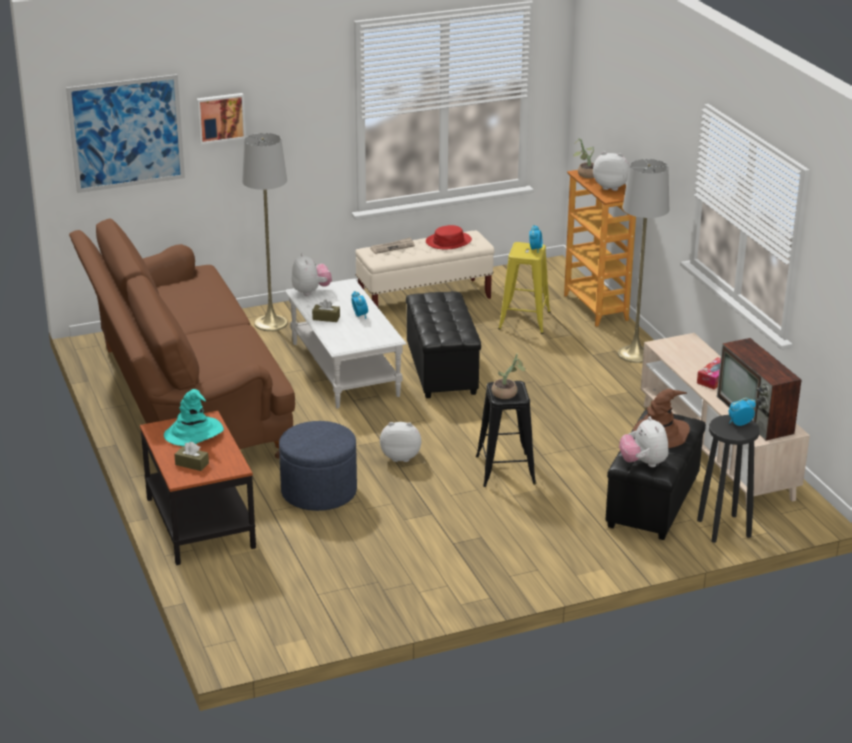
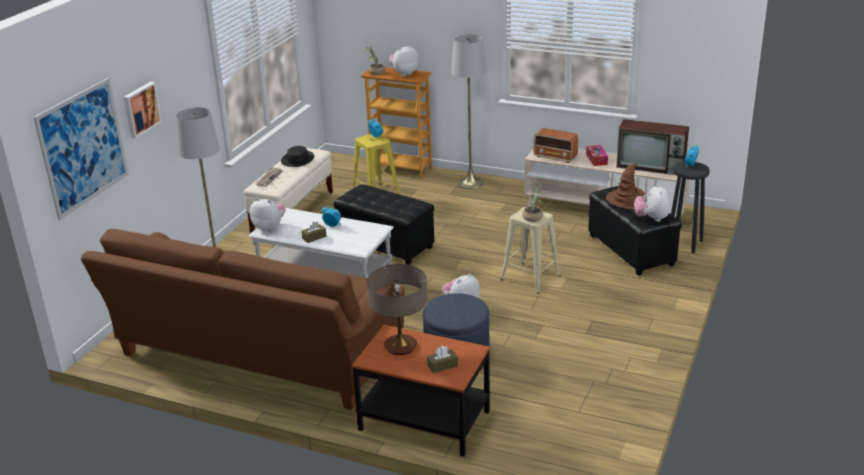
camera: 45 degrees left, 0 degrees up
(194, 433) = (400, 347): turquoise hat -> table lamp
(448, 241) = (297, 159): red hat -> black hat
(505, 470) = (530, 278): black stool -> beige stool
(643, 463) = (651, 218): plush toy -> plush toy turned 60 degrees clockwise
(678, 355) = (555, 157): none -> radio

